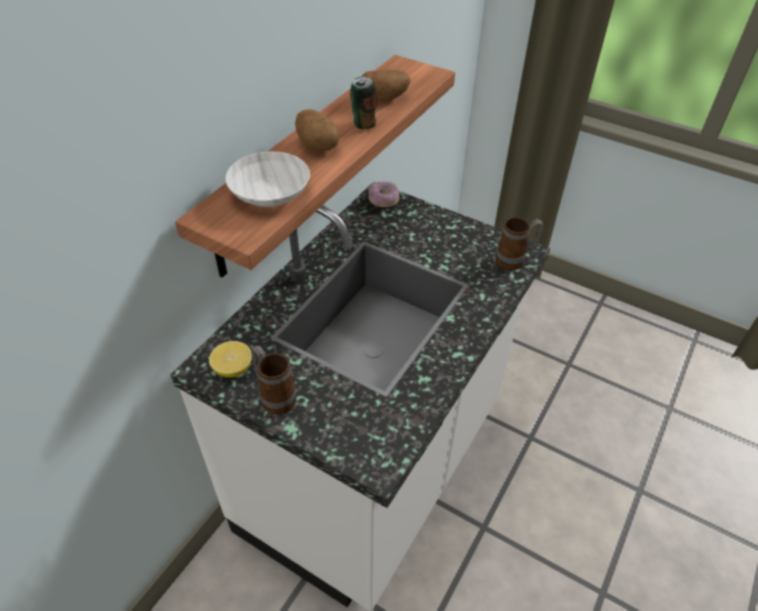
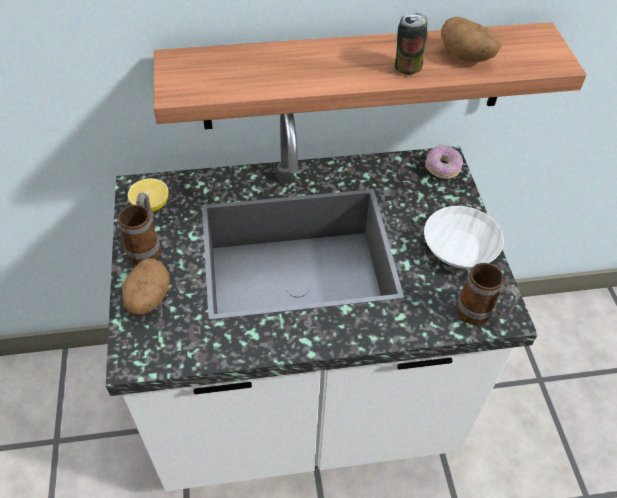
camera: 50 degrees right, 5 degrees up
(271, 194) = (240, 74): white bowl -> white bowl (459, 249)
(319, 146) = (338, 61): potato -> potato (148, 299)

